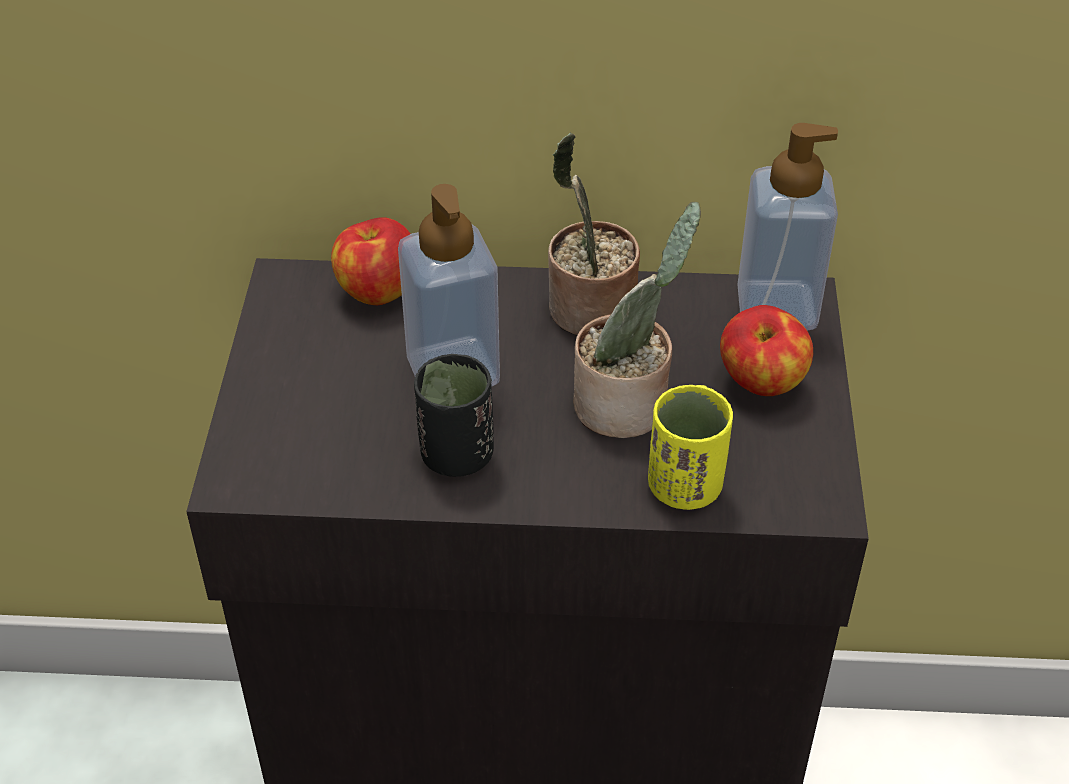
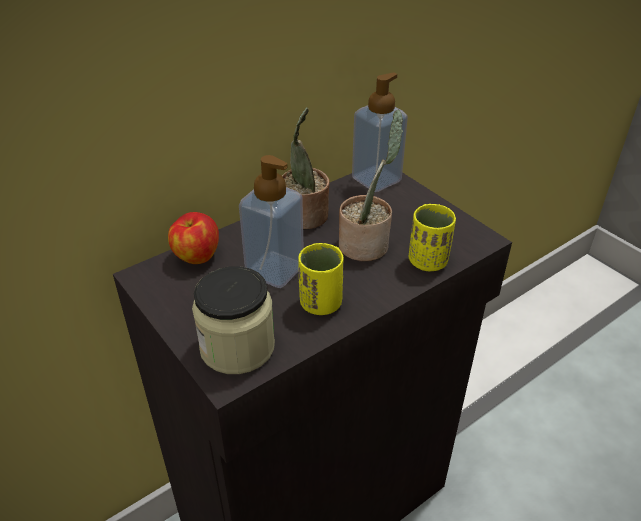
camera: 40 degrees left, 5 degrees down
(290, 448) = (237, 347): none -> jar
(456, 455) = (320, 304): black cup -> yellow cup
(761, 383) = (406, 209): apple -> none

